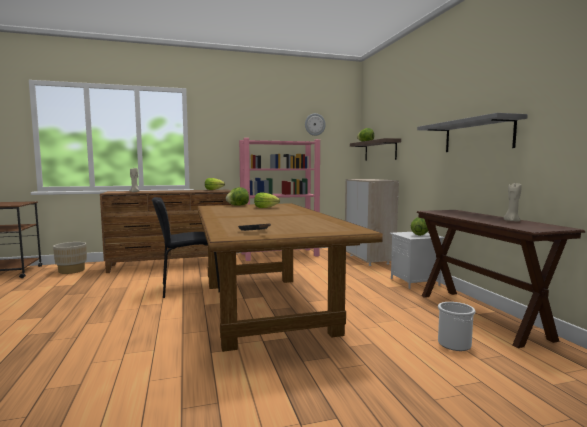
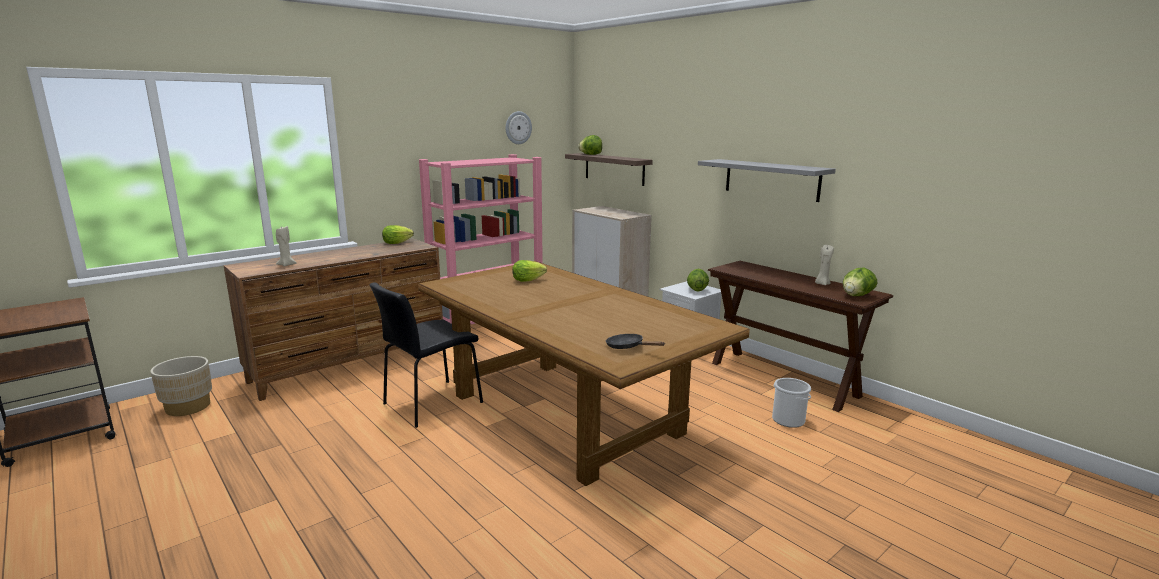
camera: 25 degrees left, 10 degrees up
(238, 205) = (476, 276): lettuce -> lettuce (856, 296)

